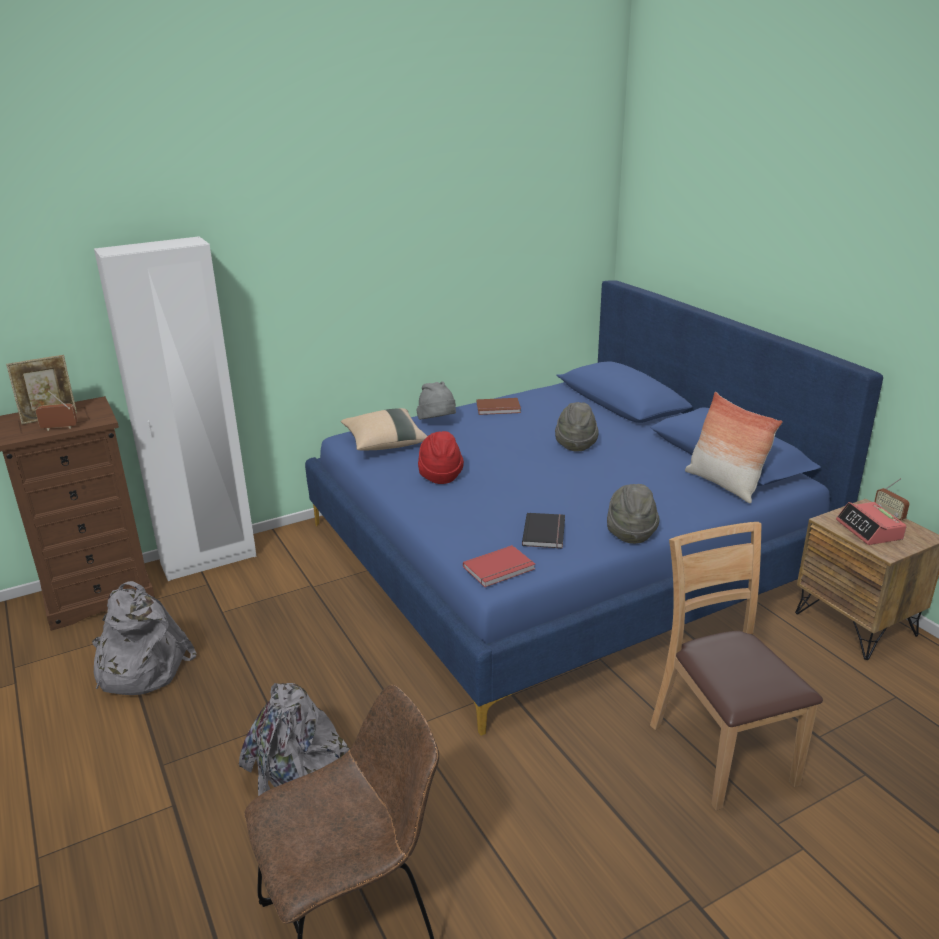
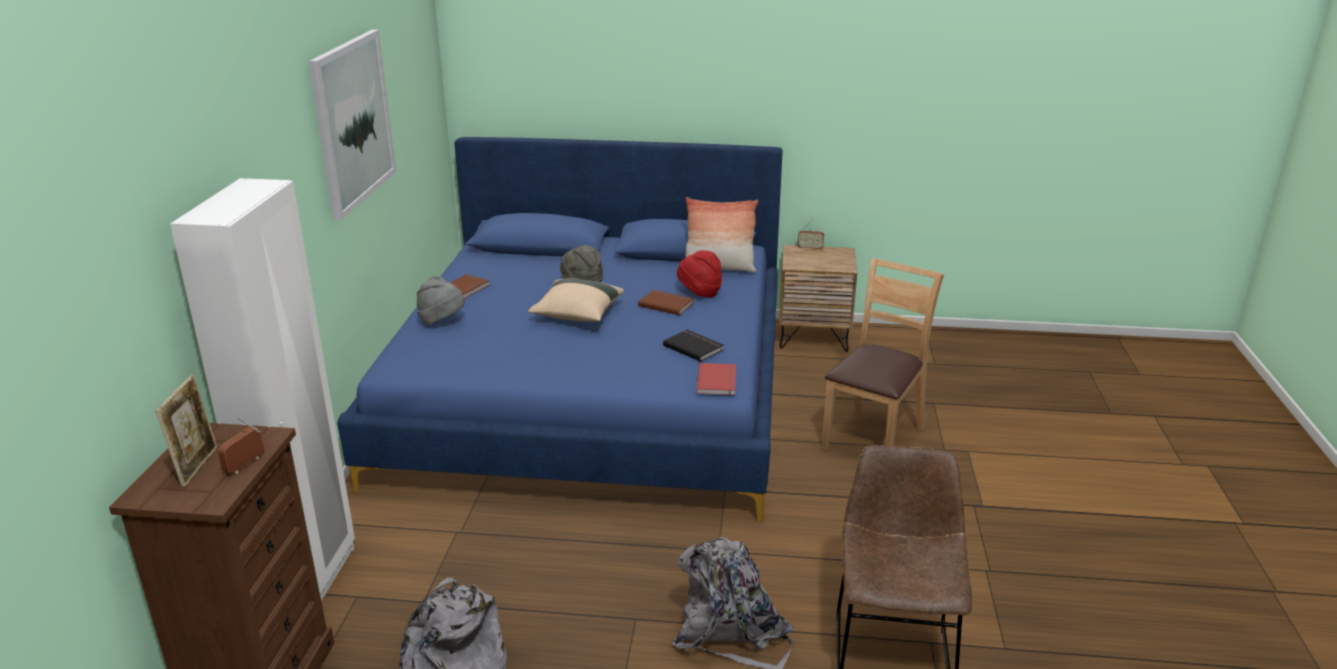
camera: 55 degrees left, 0 degrees up
(384, 443) = (440, 356): beige pillow -> beige pillow (577, 315)
(415, 229) = (353, 121): none -> picture
(440, 475) = (541, 353): red hat -> red hat (699, 293)
(606, 488) = (666, 304): none -> brown book
(630, 533) = (734, 321): grey hat -> none
(722, 752) = (873, 437): brown chair -> brown chair turned 105 degrees clockwise
(869, 530) = (818, 260): alarm clock -> none

